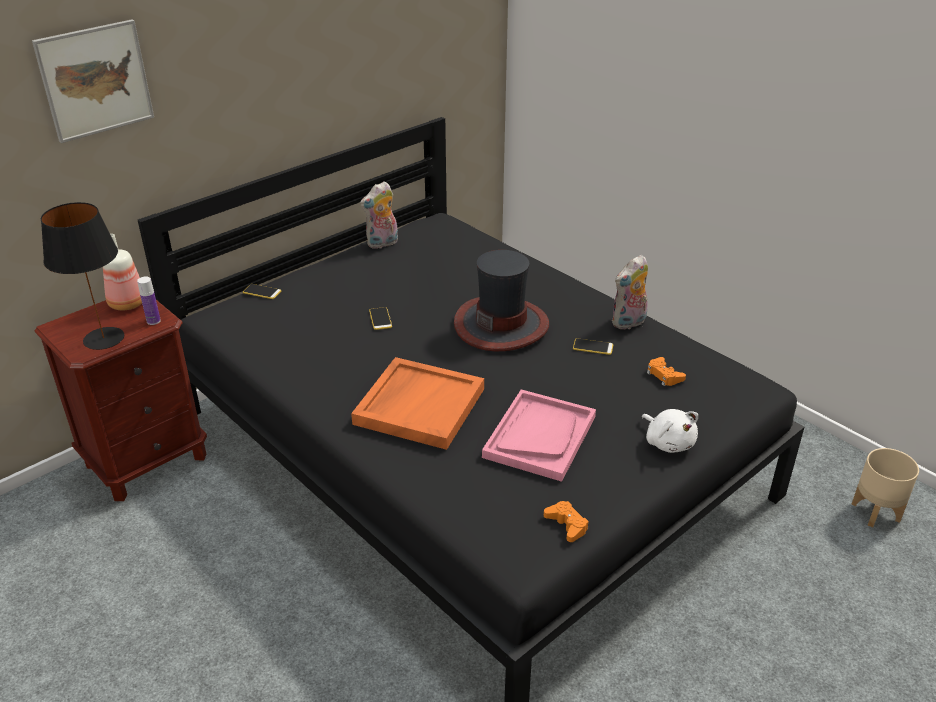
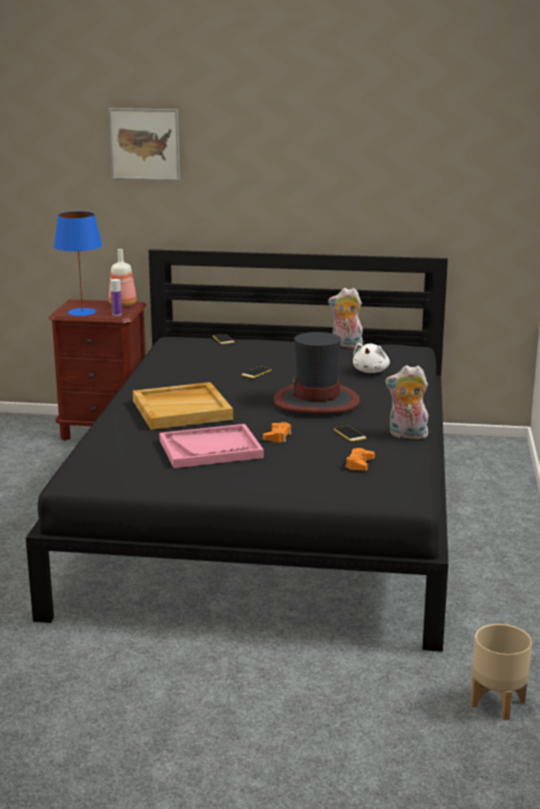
camera: 50 degrees right, 15 degrees down
(104, 338) = (82, 312): black table lamp -> blue table lamp
(419, 405) = (182, 410): orange tray -> beige tray
(567, 525) = (131, 481): orange game controller -> orange game controller (277, 436)
(668, 442) = (276, 486): white plush toy -> white plush toy (371, 371)

